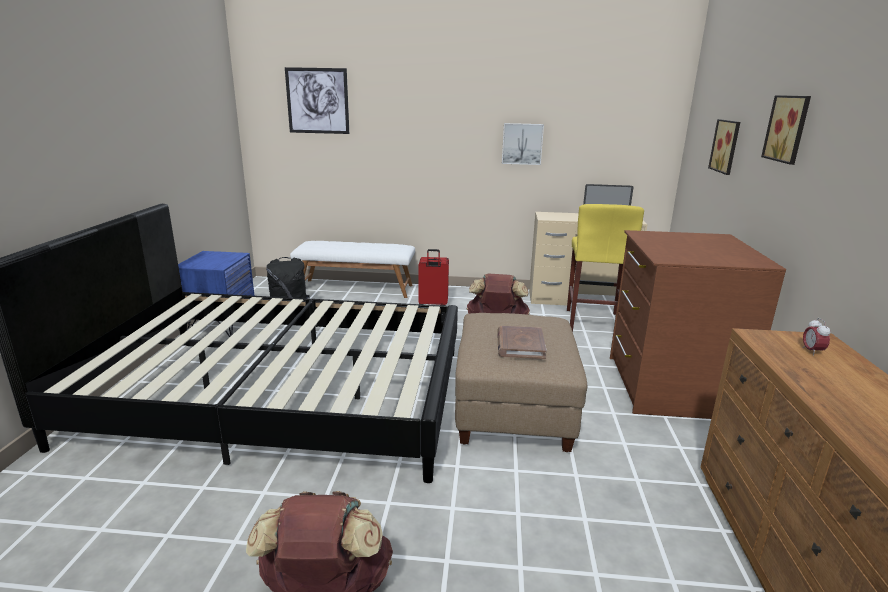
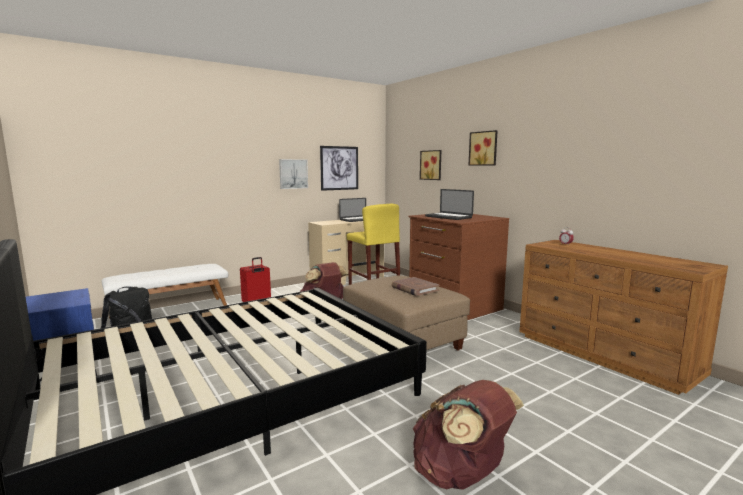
camera: 40 degrees left, 10 degrees down
(317, 101) = (111, 141): picture -> picture (339, 168)
(675, 245) = (448, 217): none -> laptop

